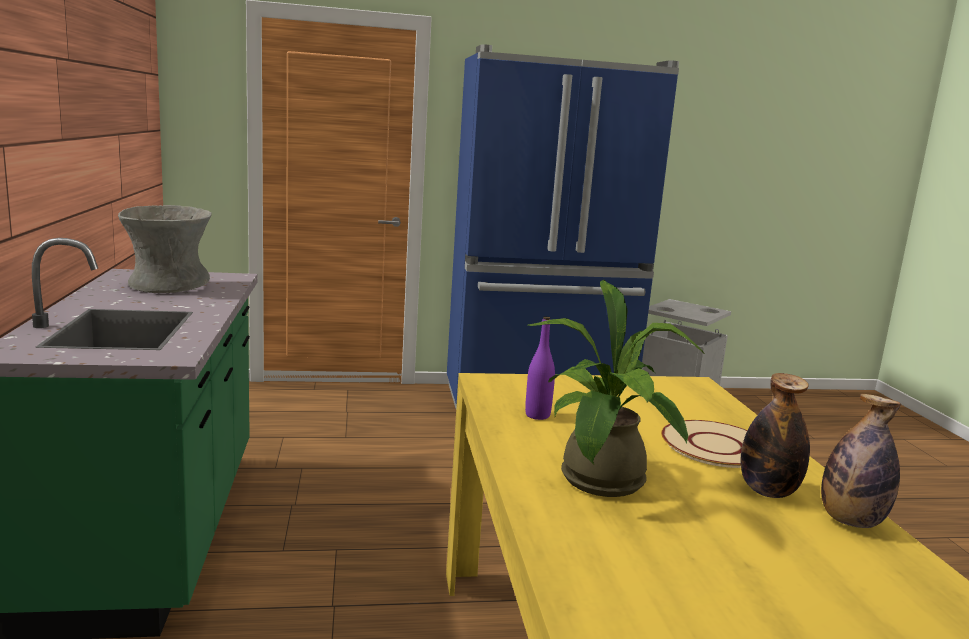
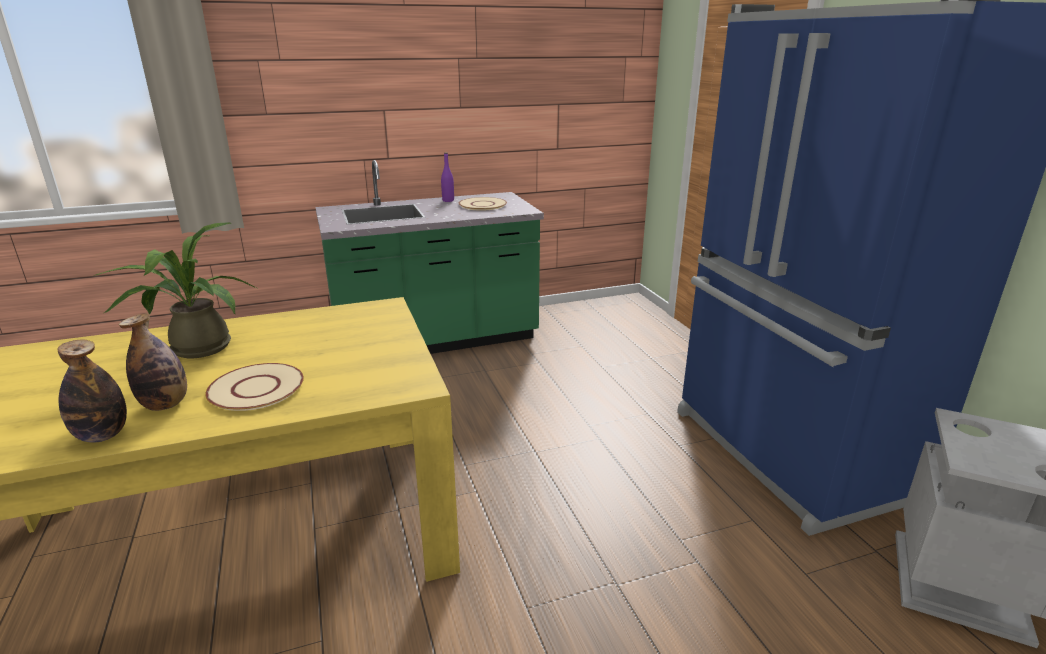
camera: 80 degrees right, 10 degrees up
(168, 285) = (482, 205): grey vase -> beige plate
(537, 415) = (316, 325): purple bottle -> purple bottle (448, 200)

